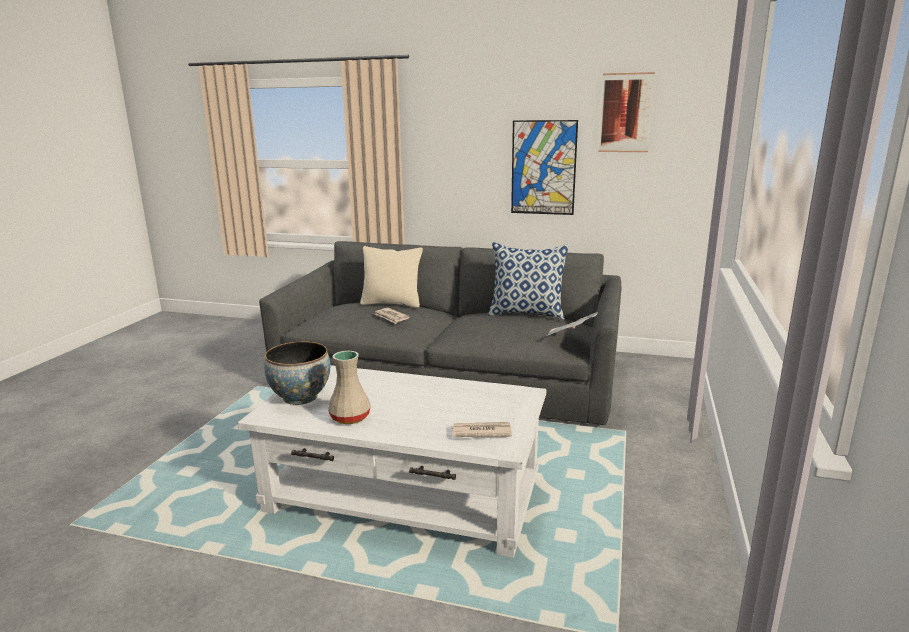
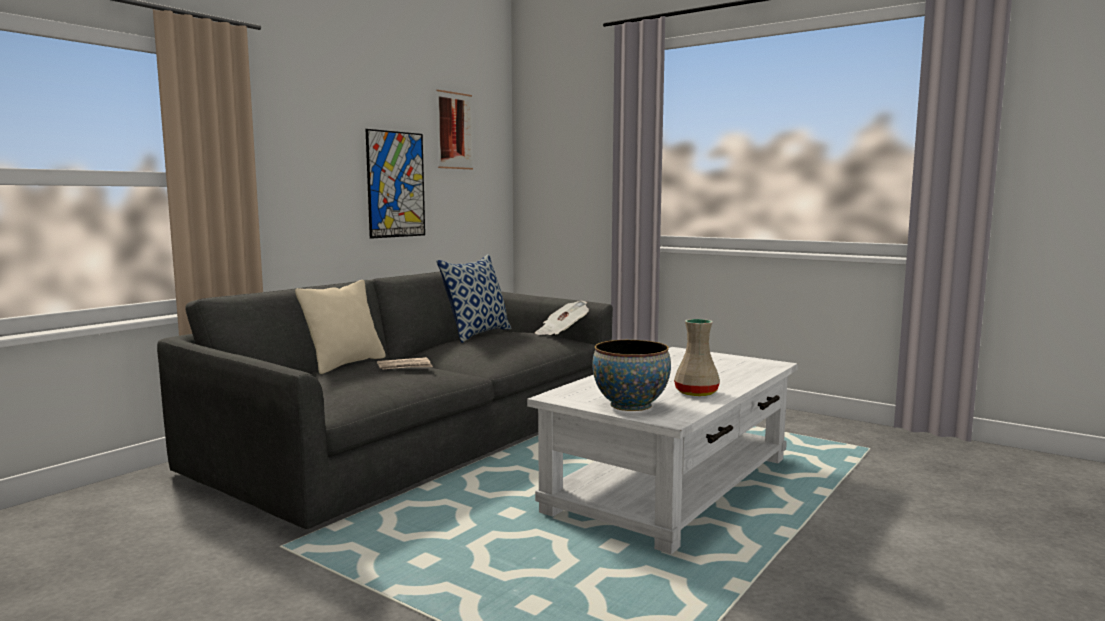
camera: 70 degrees left, 10 degrees down
(480, 432) = (745, 365): newspaper -> none

